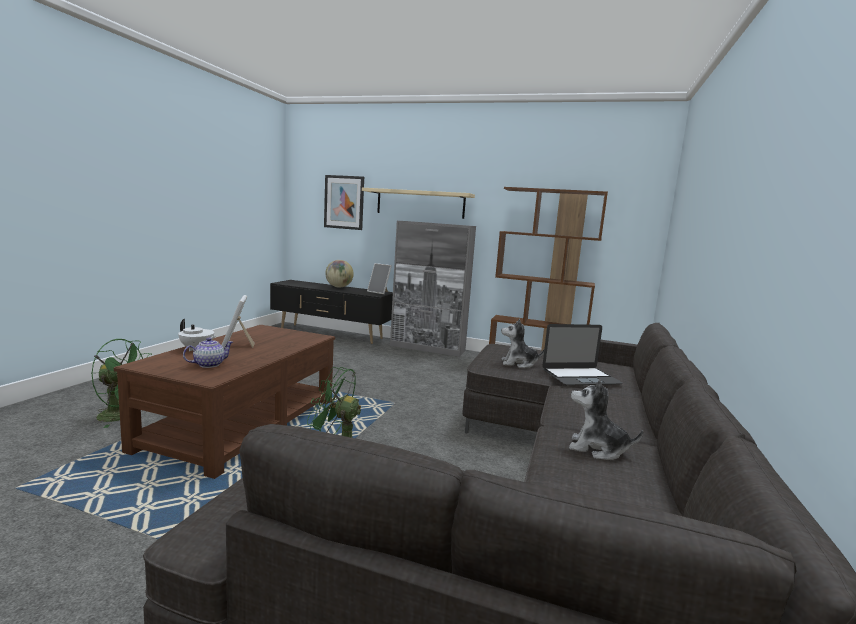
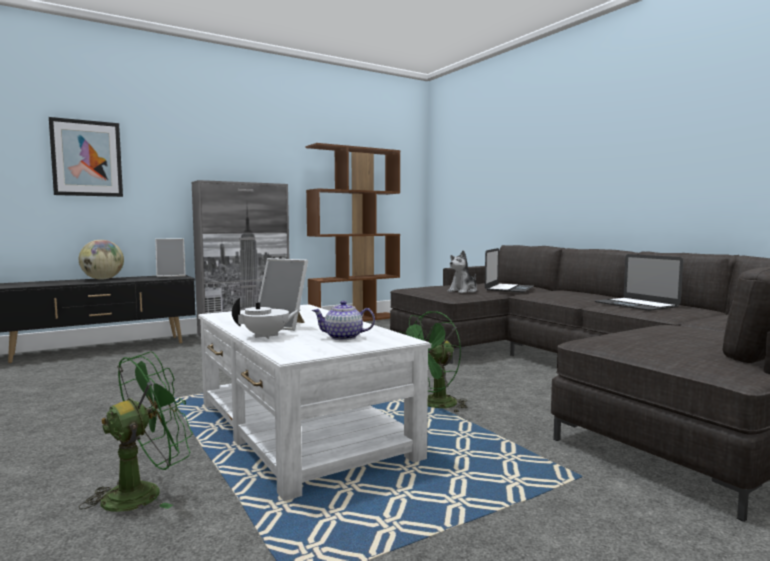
camera: 50 degrees left, 5 degrees down
(208, 364) = (344, 337): teapot -> teapot turned 90 degrees counterclockwise
(241, 423) = (299, 429): brown coffee table -> white coffee table
(420, 203) = (205, 161): beige shelf -> none
(597, 449) = (636, 304): plush toy -> laptop

